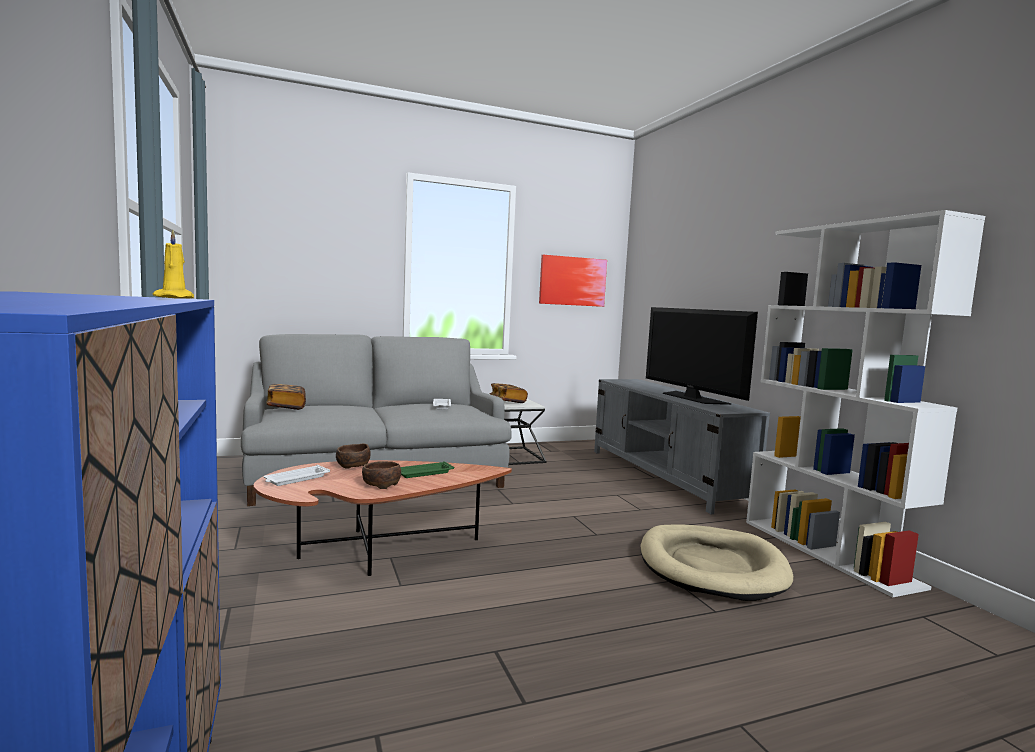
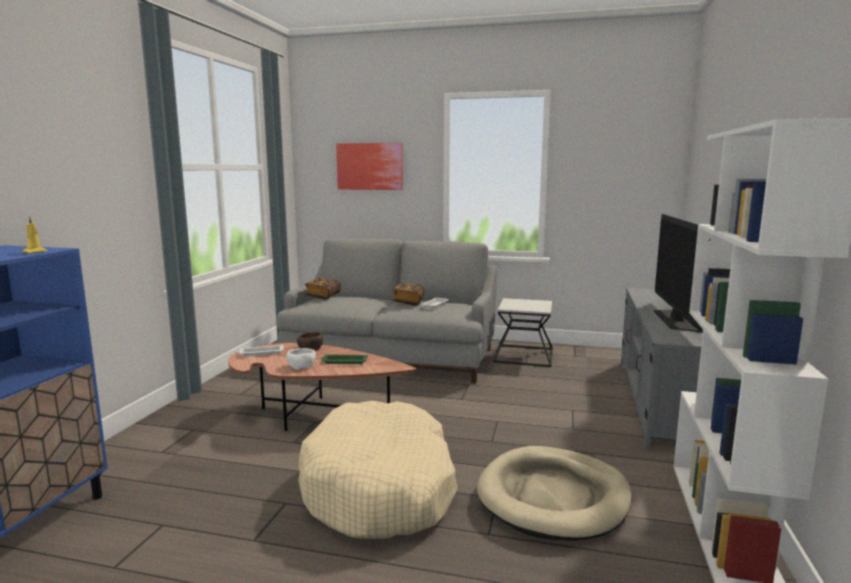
camera: 35 degrees right, 5 degrees up
(380, 484) = (301, 366): brown bowl -> white bowl
(507, 401) = (524, 303): book -> book (409, 302)
(568, 603) = (380, 488): none -> beige dog bed
(572, 281) = (616, 182): picture -> picture (370, 166)

